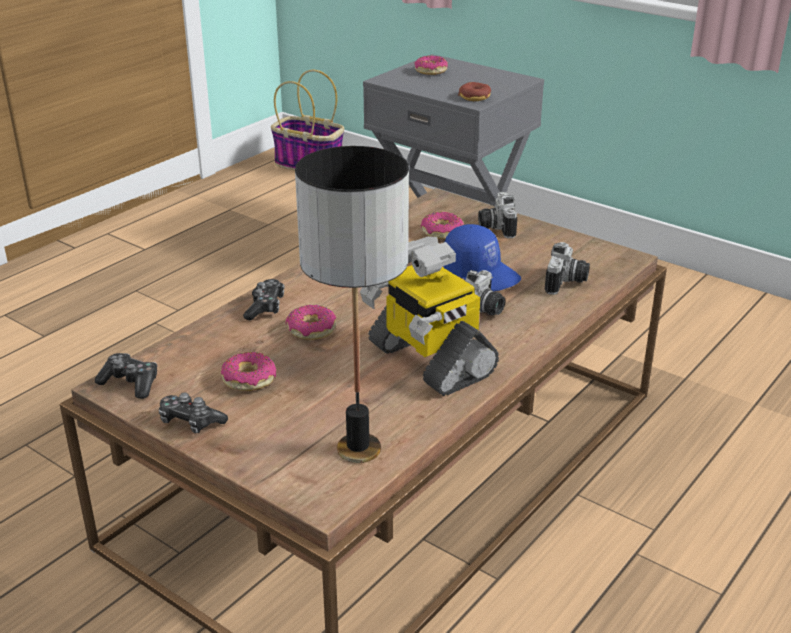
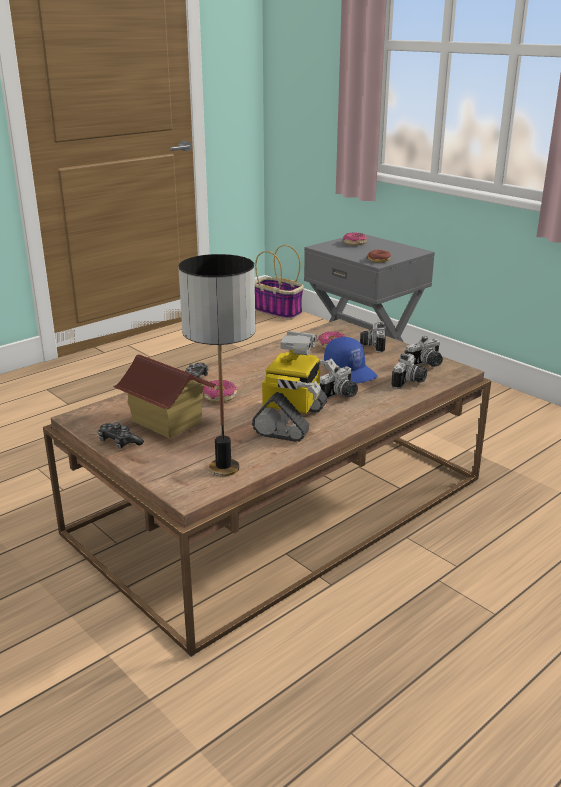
camera: 10 degrees right, 5 degrees down
(130, 383) = (89, 417): game controller -> none
(249, 379) = (166, 421): donut -> toy house
(428, 360) = (292, 421): toy robot -> toy robot turned 135 degrees counterclockwise
(579, 253) = (426, 365): none -> camera

